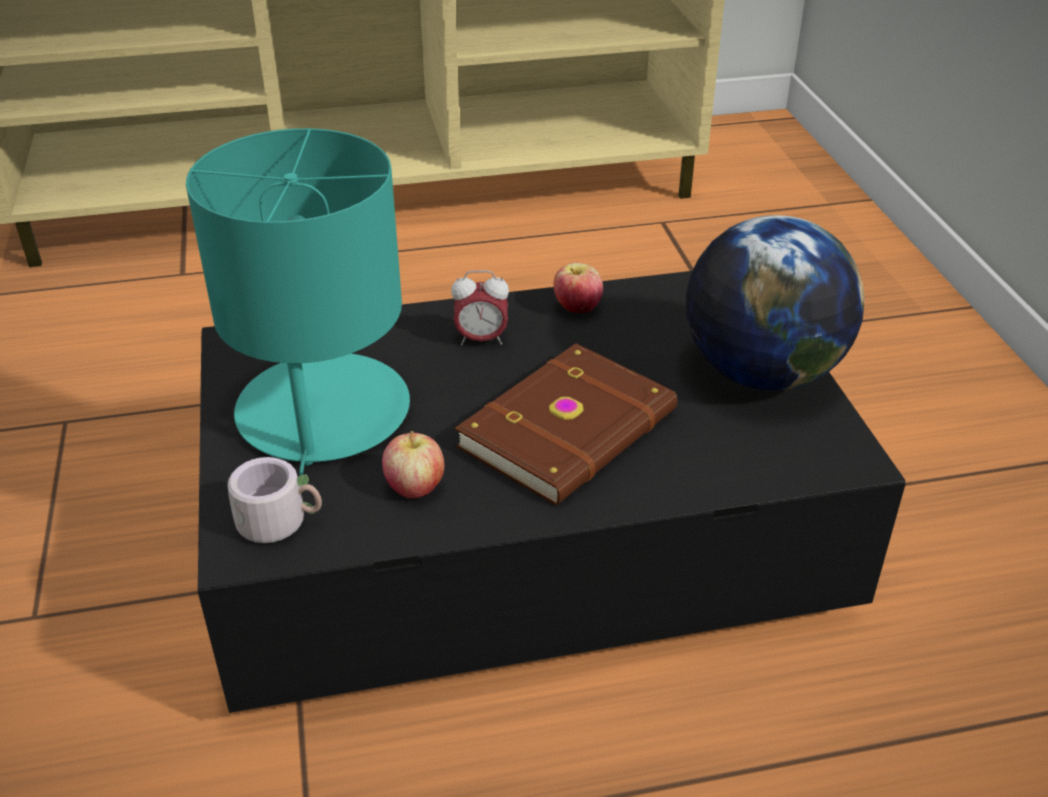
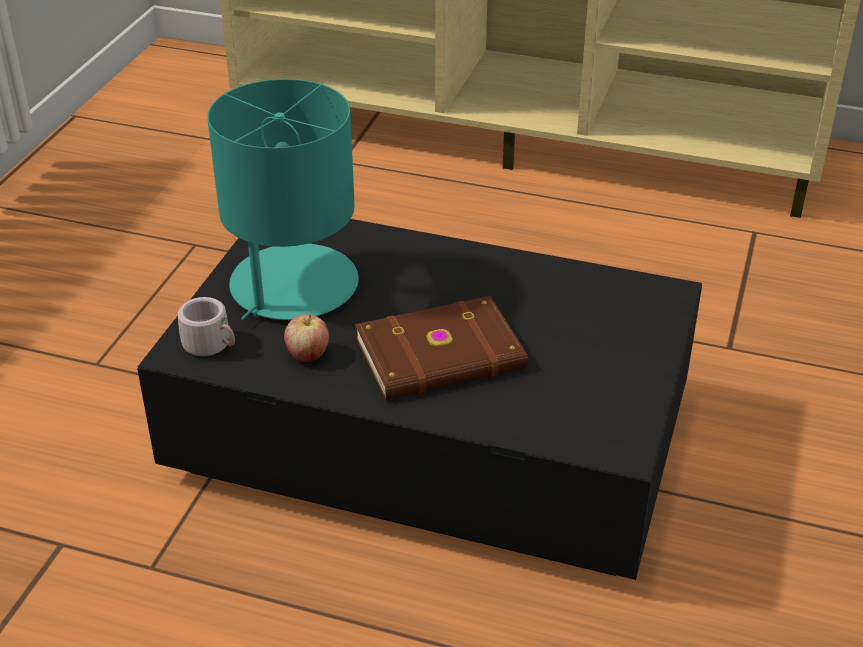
camera: 30 degrees right, 0 degrees up
(481, 339) = (438, 272): alarm clock -> none
(577, 308) = (528, 272): apple -> none
(761, 373) = (620, 366): globe -> none

